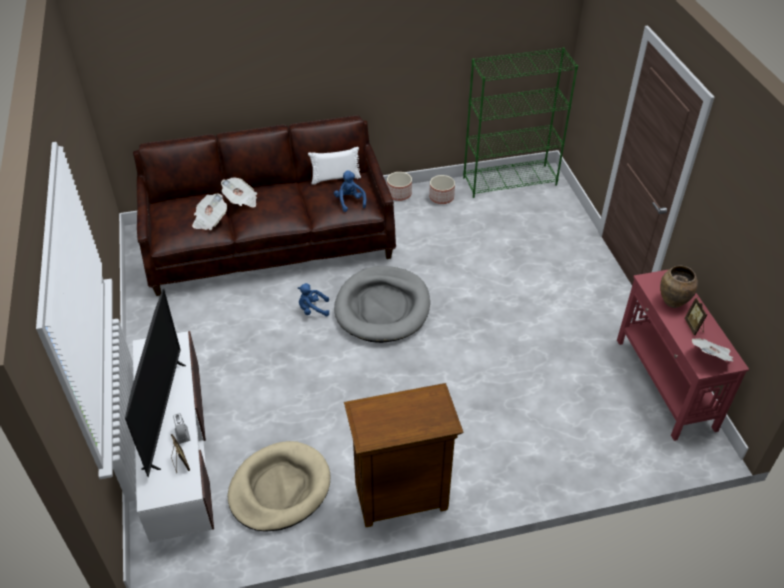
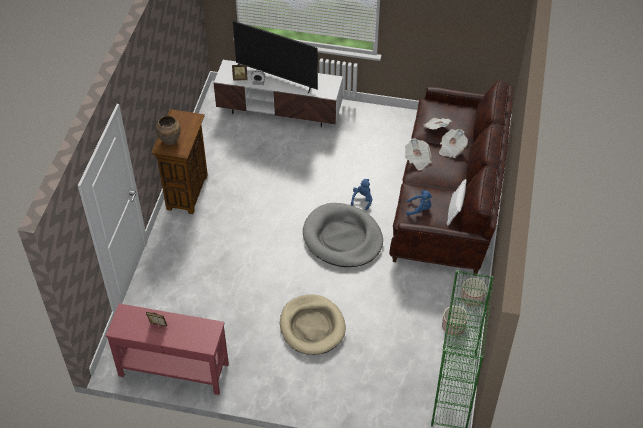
camera: 115 degrees right, 5 degrees up
(279, 489) = (230, 145): beige dog bed -> beige dog bed (312, 326)
(672, 302) = (185, 329): brown vase -> brown vase (170, 140)
(711, 357) = (128, 320): newspaper -> newspaper (417, 159)

